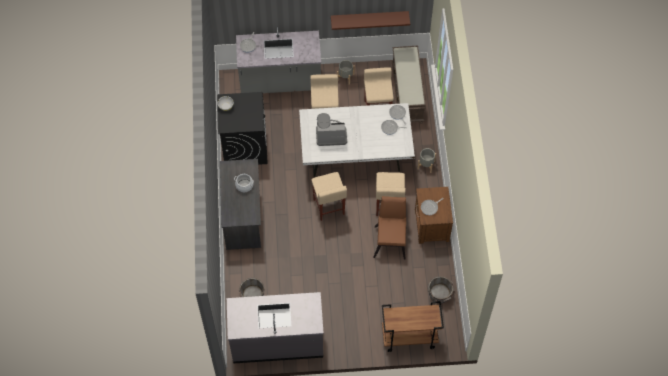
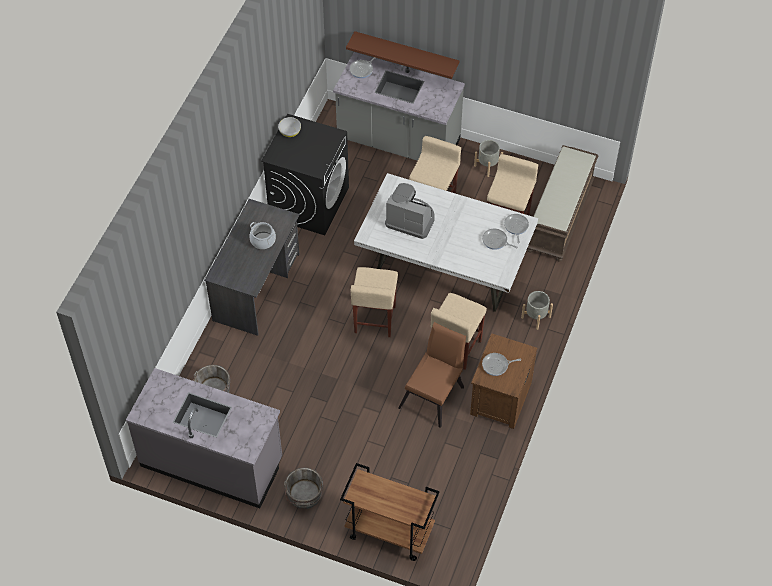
camera: 25 degrees right, 5 degrees down
(369, 18) = (536, 87): brown shelf -> brown shelf (406, 53)
(440, 294) = (463, 493): grey bucket -> grey bucket (304, 496)

